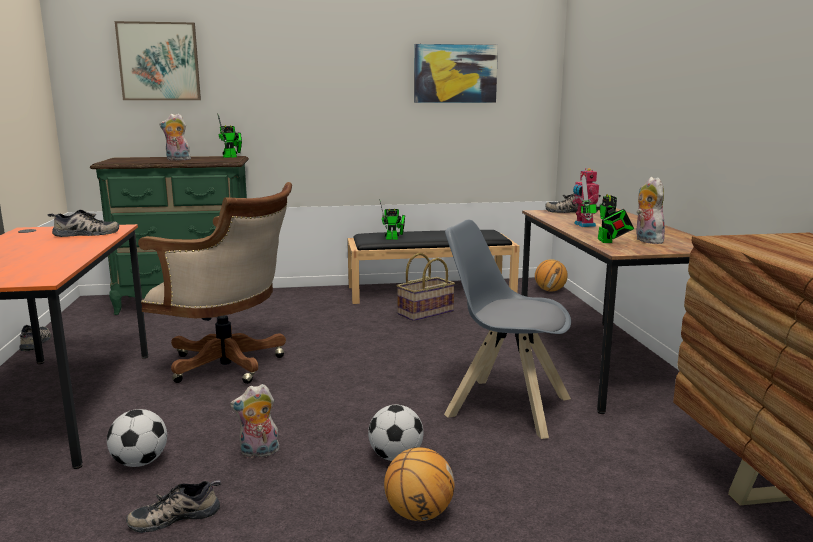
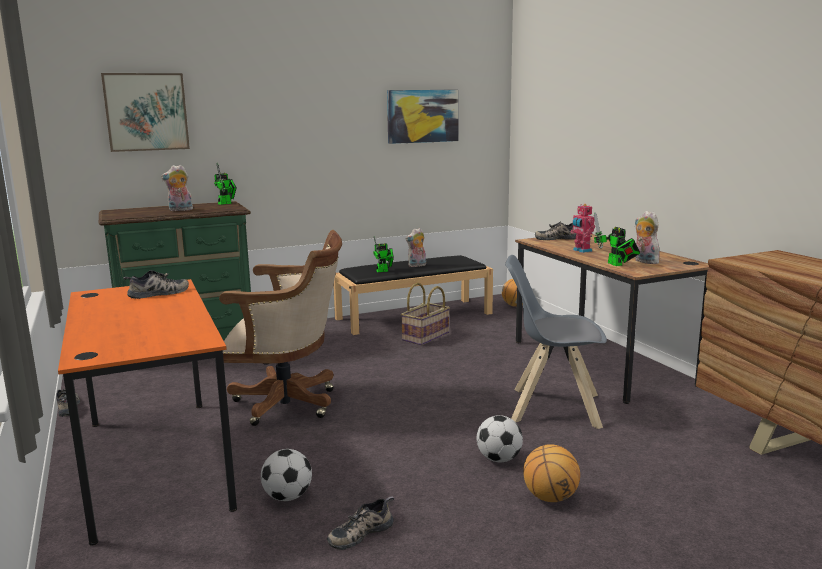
camera: 15 degrees left, 0 degrees up
(258, 453) = (385, 473): plush toy -> plush toy (417, 265)

